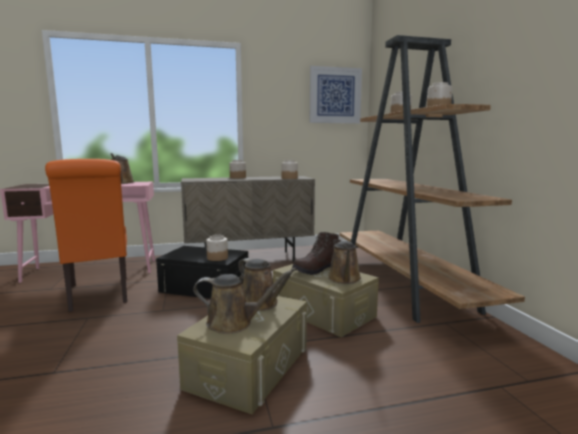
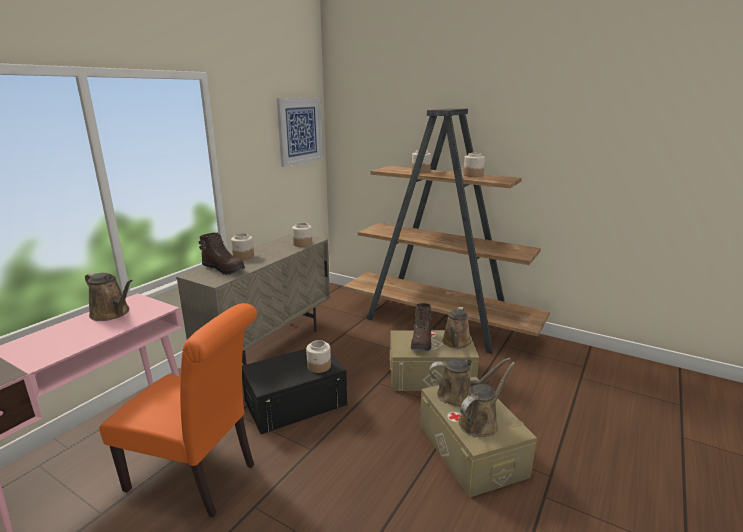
camera: 45 degrees left, 10 degrees up
(210, 179) = (224, 269): none -> brown boot
(344, 279) = (456, 342): brown watering can -> brown watering can turned 60 degrees clockwise

